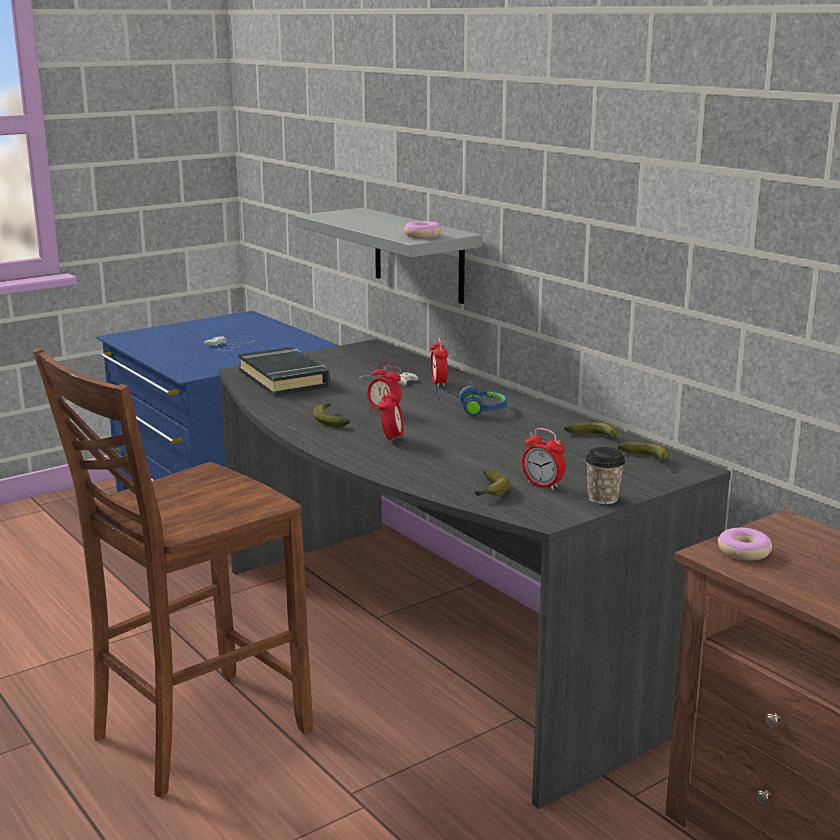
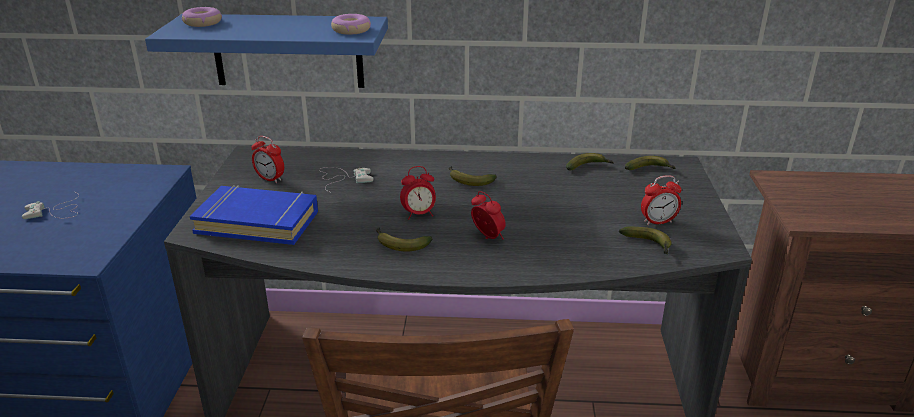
camera: 50 degrees left, 10 degrees up
(284, 379) = (258, 222): black book -> blue book
(418, 255) = (287, 51): grey shelf -> blue shelf
(438, 383) = (391, 168): alarm clock -> alarm clock (270, 179)
(472, 409) = (468, 180): blue headphones -> banana
(603, 498) = (705, 213): cup -> none
(743, 551) = (808, 210): donut -> donut (202, 23)

